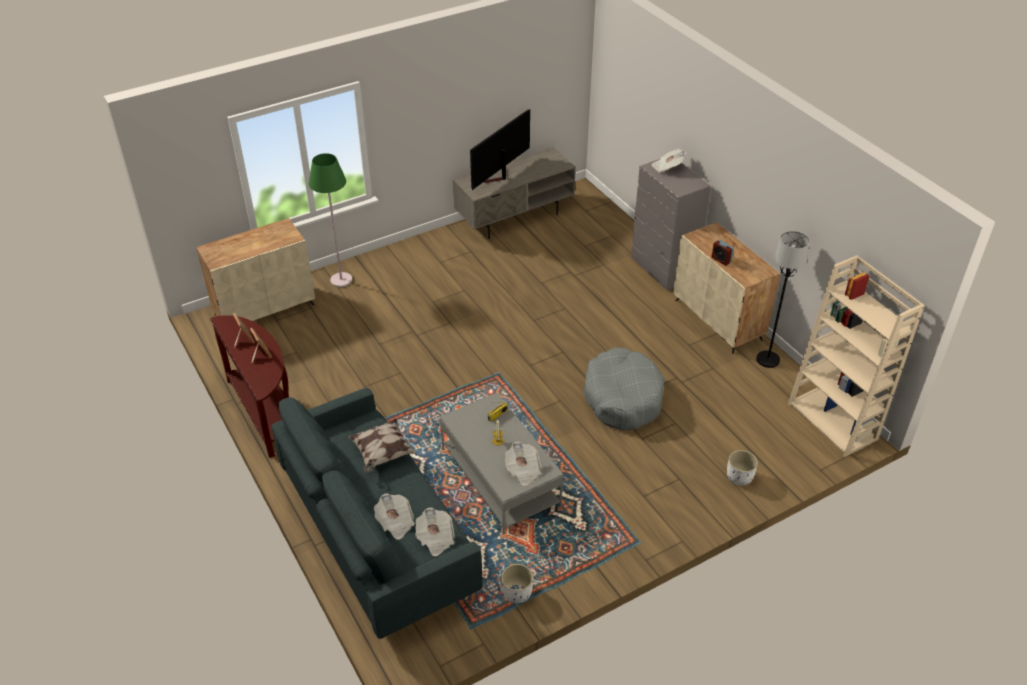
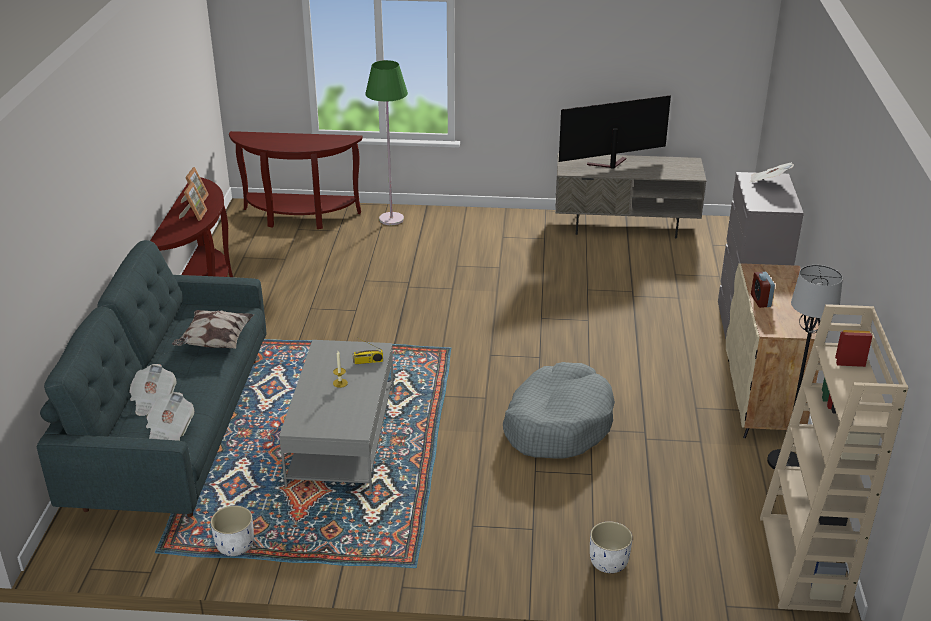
camera: 35 degrees right, 10 degrees down
(265, 309) = (299, 217): beige cabinet -> brown console table
(523, 470) = (332, 418): newspaper -> none

